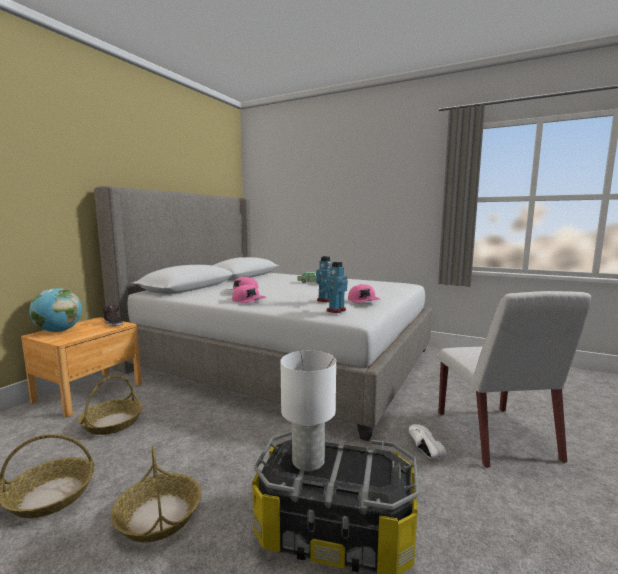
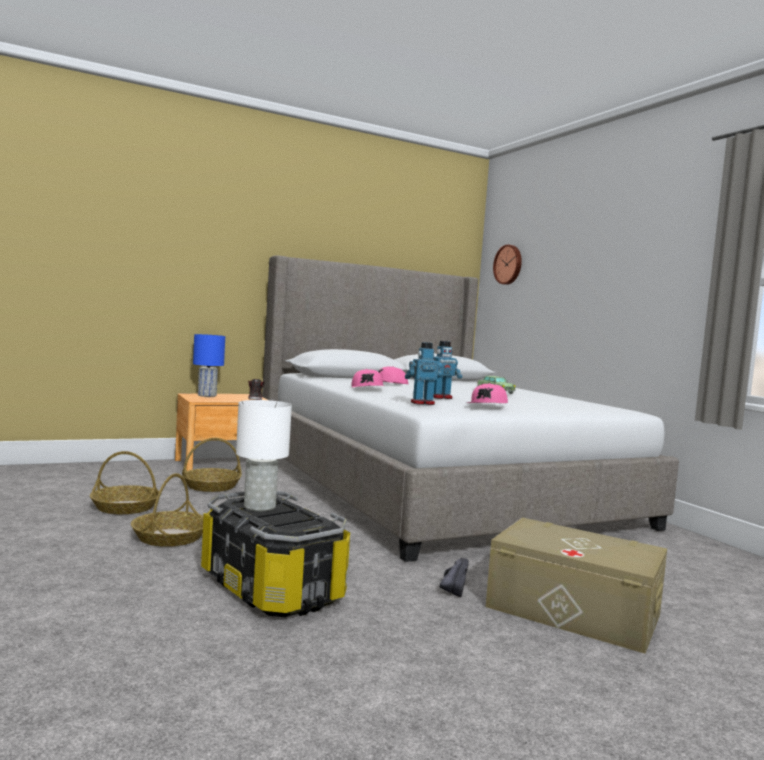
camera: 35 degrees right, 5 degrees down
(59, 331) = (206, 395): globe -> blue table lamp
(270, 188) = (509, 264): none -> wall clock
(422, 450) = (452, 586): white shoe -> black shoe
(496, 436) = (573, 610): white chair -> beige storage box

